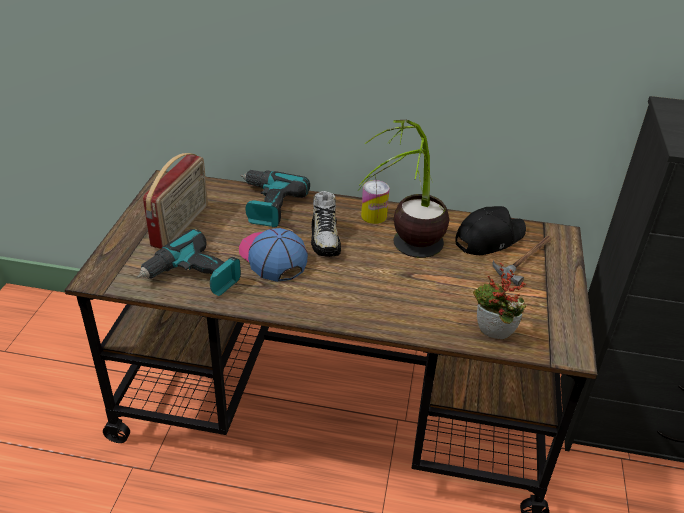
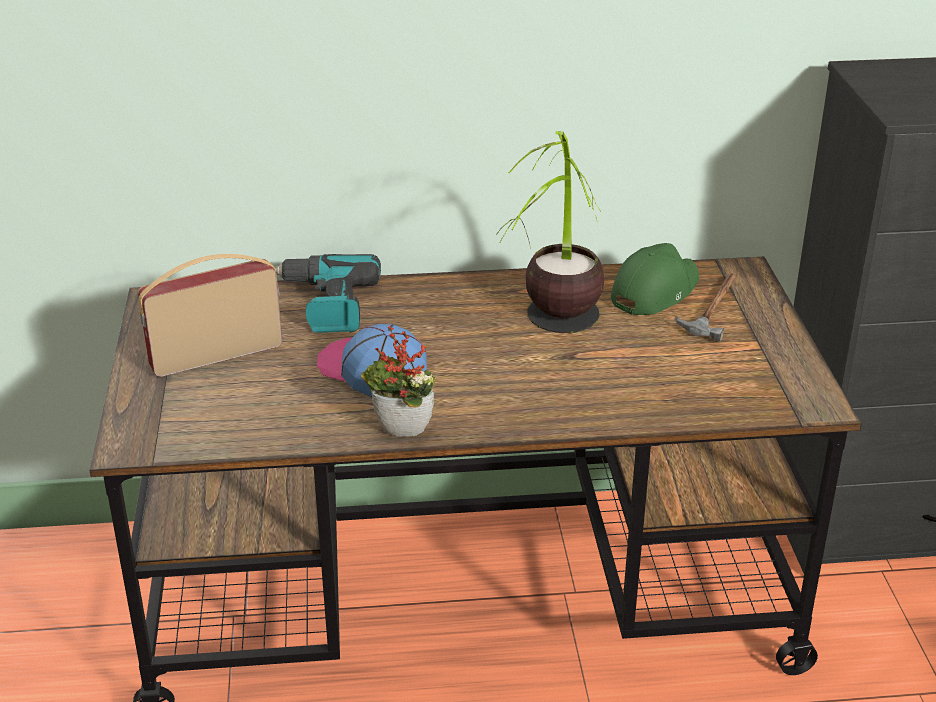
camera: 15 degrees left, 5 degrees down
(181, 226) = (216, 355): radio -> radio turned 120 degrees counterclockwise
(193, 277) = (273, 416): power drill -> none
(325, 239) = (433, 333): shoe -> none
(374, 216) = (485, 292): can -> none
(488, 238) = (654, 291): black cap -> green cap
(491, 336) = (713, 407): potted plant -> potted plant (400, 435)

